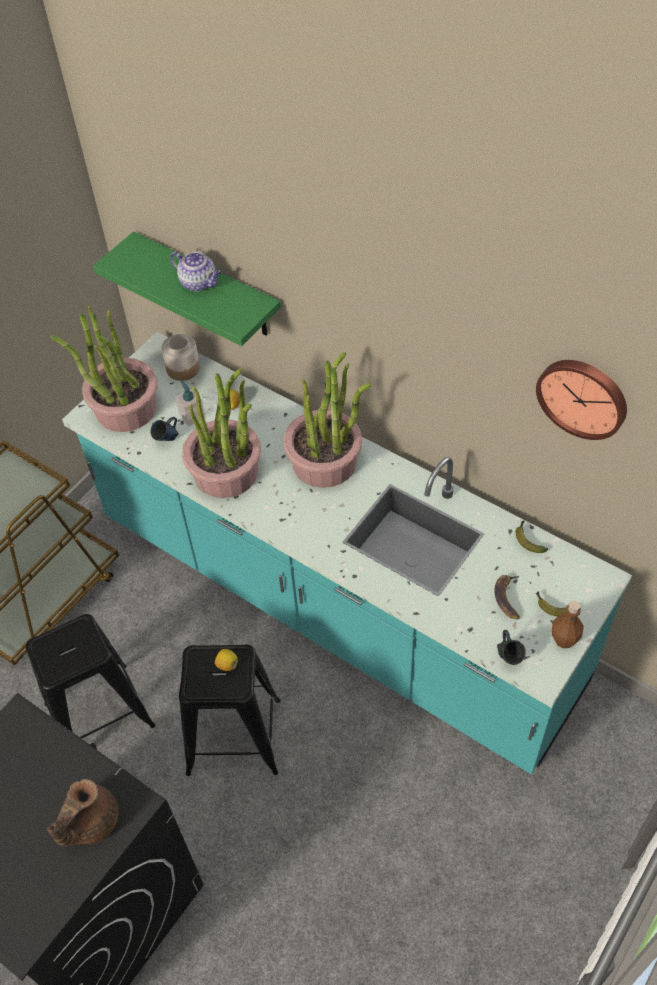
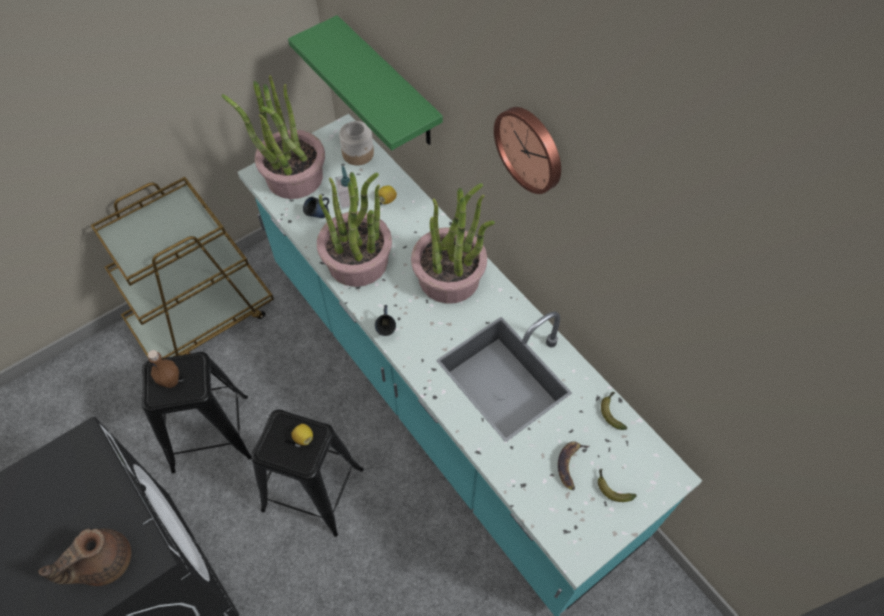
camera: 15 degrees right, 5 degrees up
(199, 283) = (375, 79): teapot -> none
(508, 658) = (548, 526): blue mug -> blue mug (386, 330)
(564, 640) = (610, 526): brown bottle -> brown bottle (170, 380)
(583, 396) = (695, 303): wall clock -> wall clock (530, 148)

